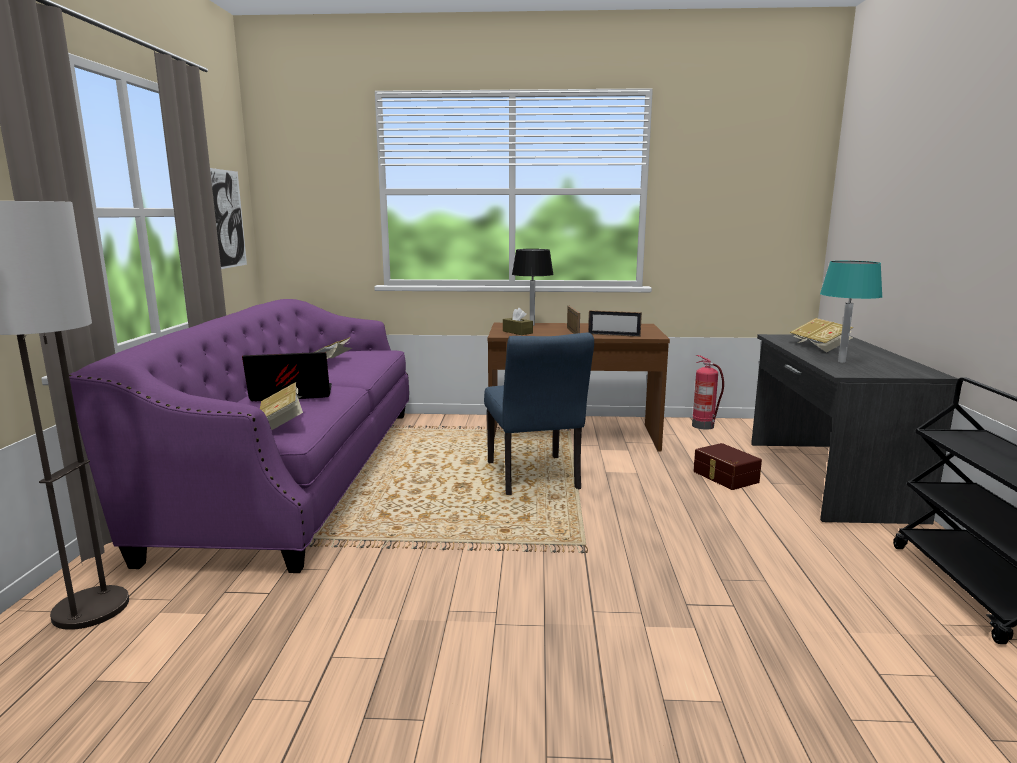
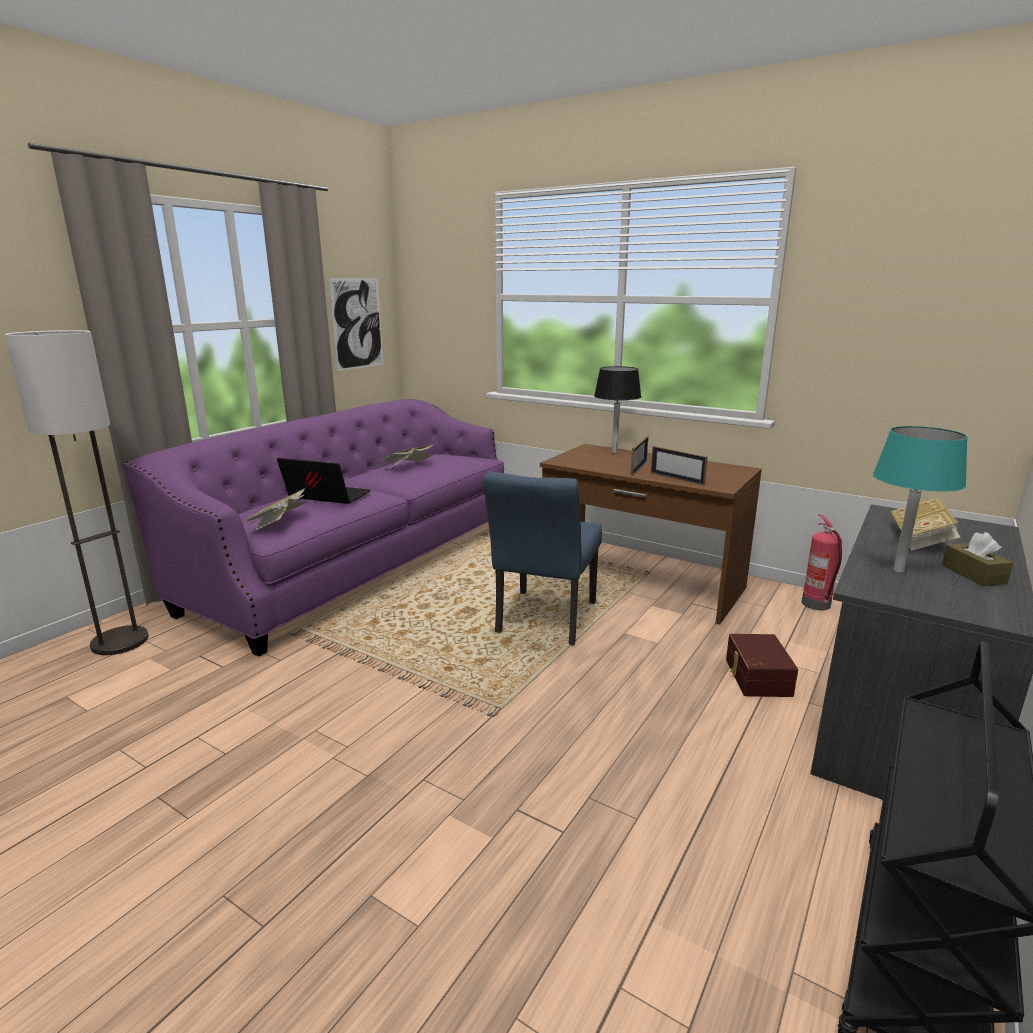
camera: 30 degrees right, 5 degrees up
(517, 332) = (581, 460): brown tissue box -> brown tissue box (973, 574)

